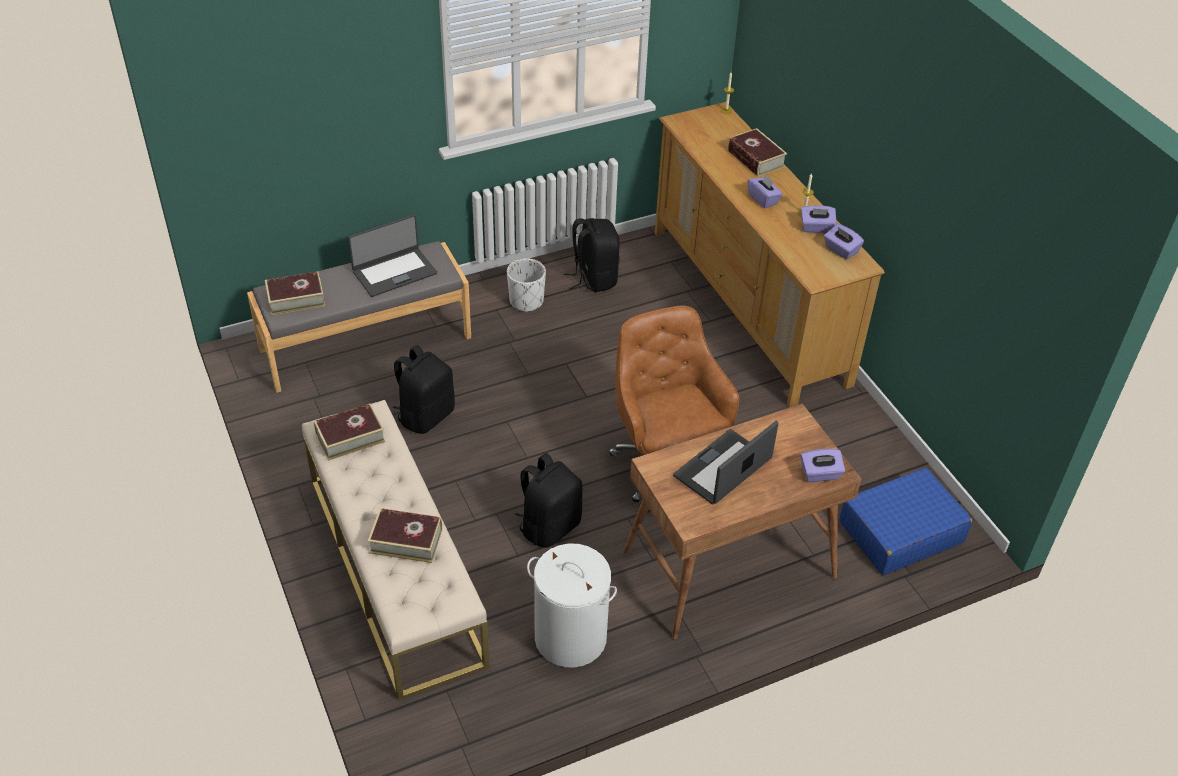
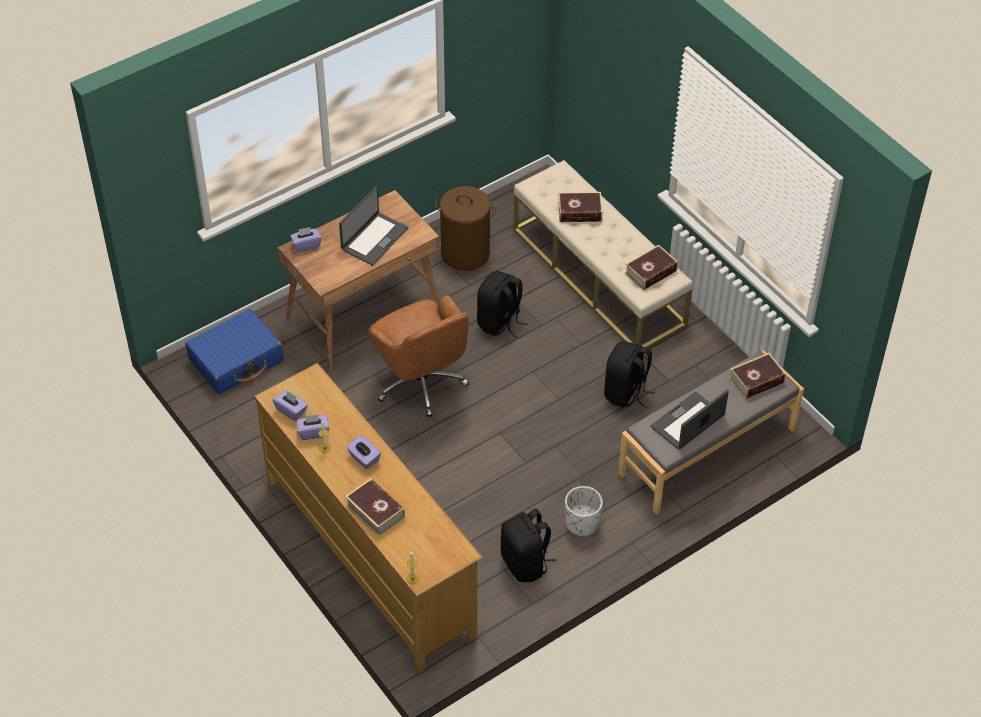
camera: 170 degrees right, 5 degrees up
(570, 637) = (465, 254): white laundry basket -> brown laundry basket

